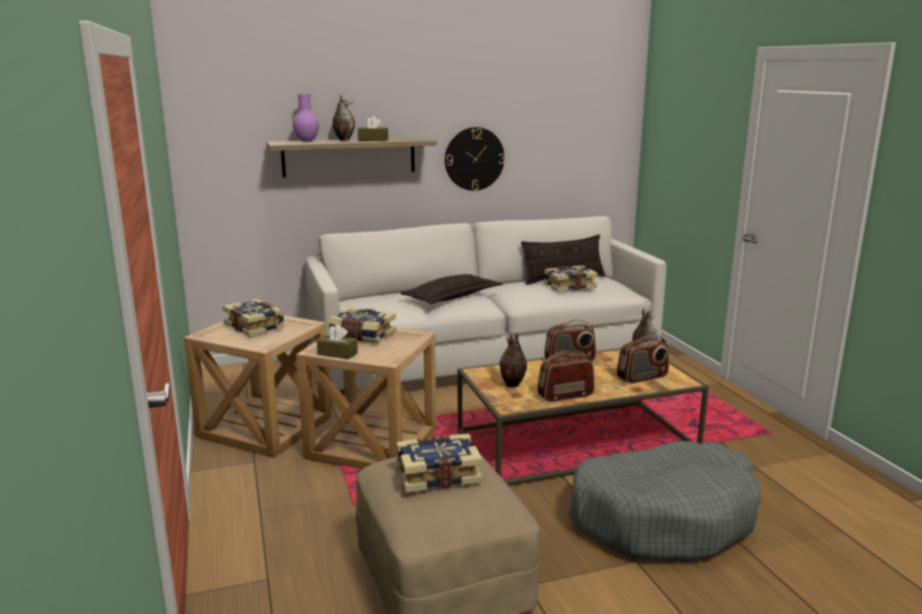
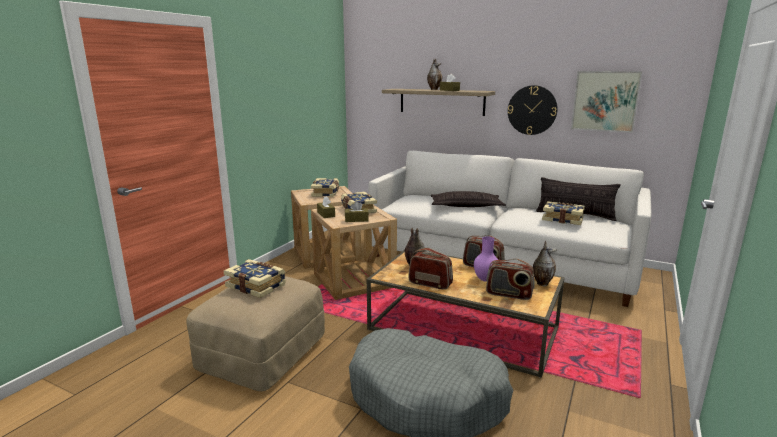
camera: 45 degrees right, 0 degrees up
(306, 141) = (410, 89): purple vase -> purple vase (485, 279)
(394, 348) = (356, 220): none -> brown tissue box
(552, 142) = (605, 101): none -> picture

